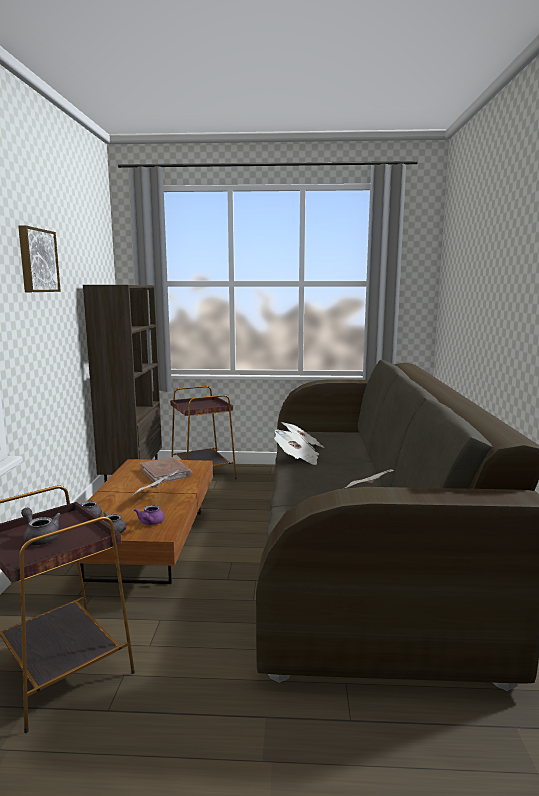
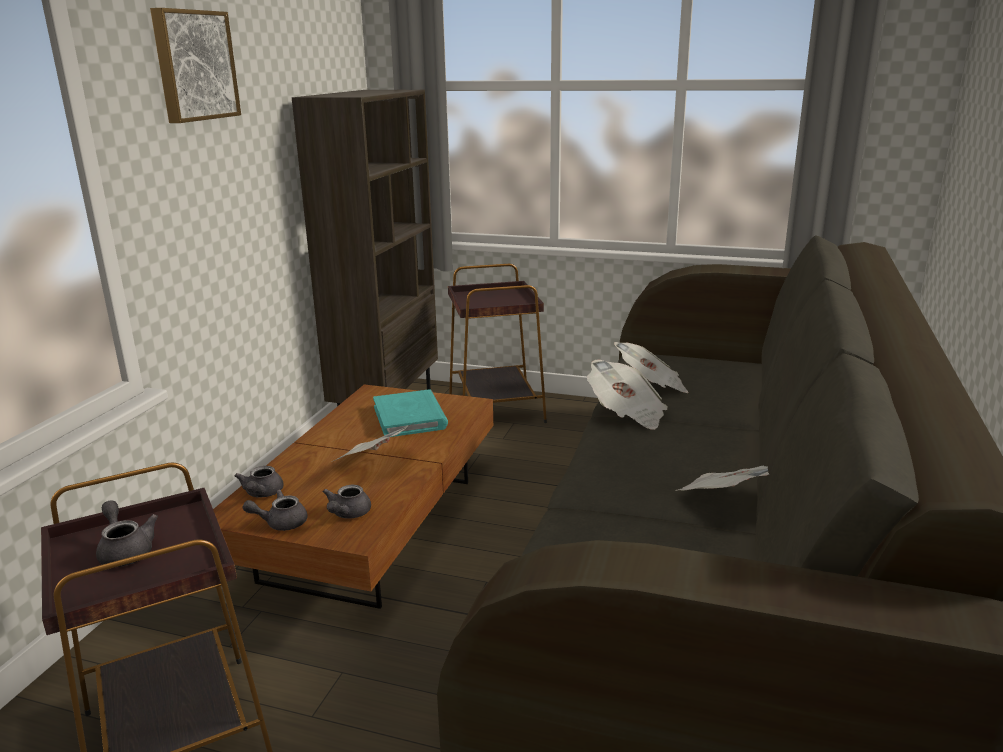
camera: 15 degrees right, 10 degrees up
(150, 523) = (347, 514): purple teapot -> grey teapot
(166, 473) = (410, 417): brown book -> turquoise book

